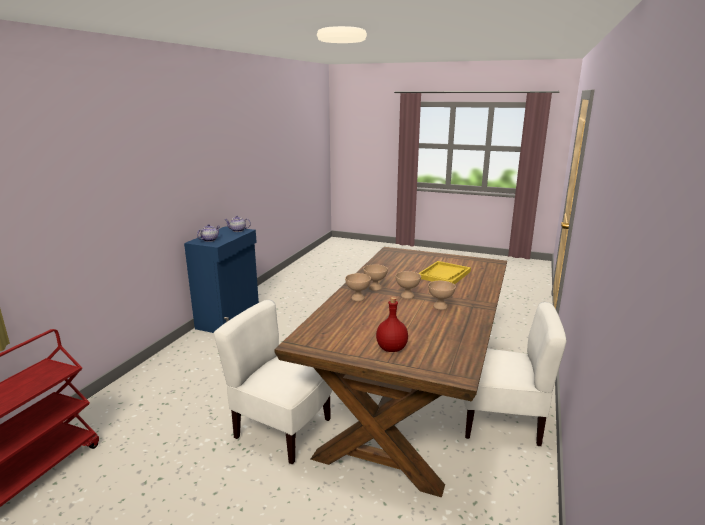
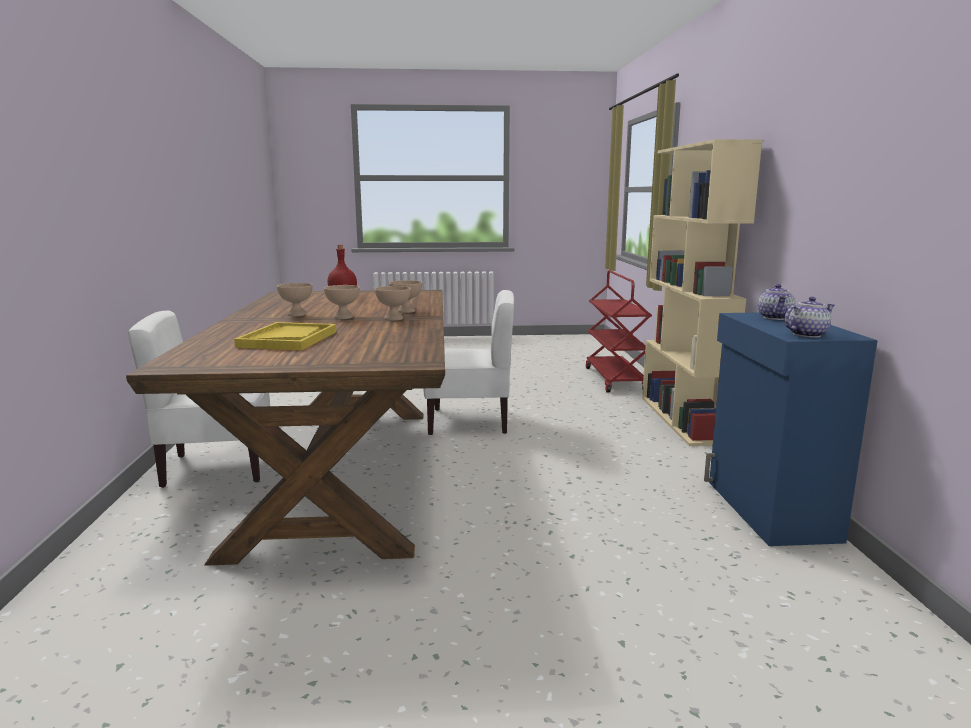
camera: 155 degrees right, 5 degrees down
(129, 383) = (683, 419): none -> beige bookcase

